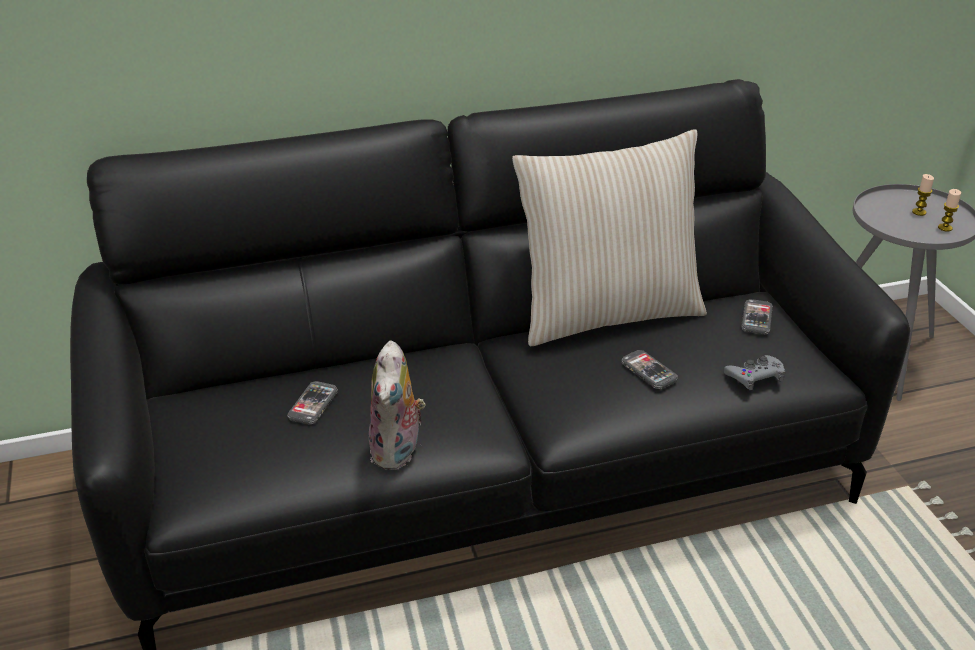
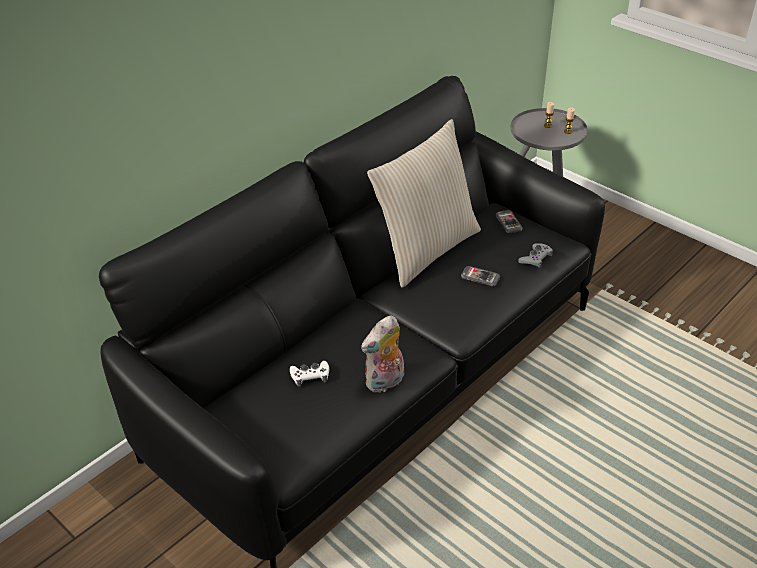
camera: 30 degrees left, 5 degrees up
(313, 404) = (310, 376): phone -> white game controller
(398, 451) = (385, 383): plush toy -> plush toy turned 75 degrees clockwise

